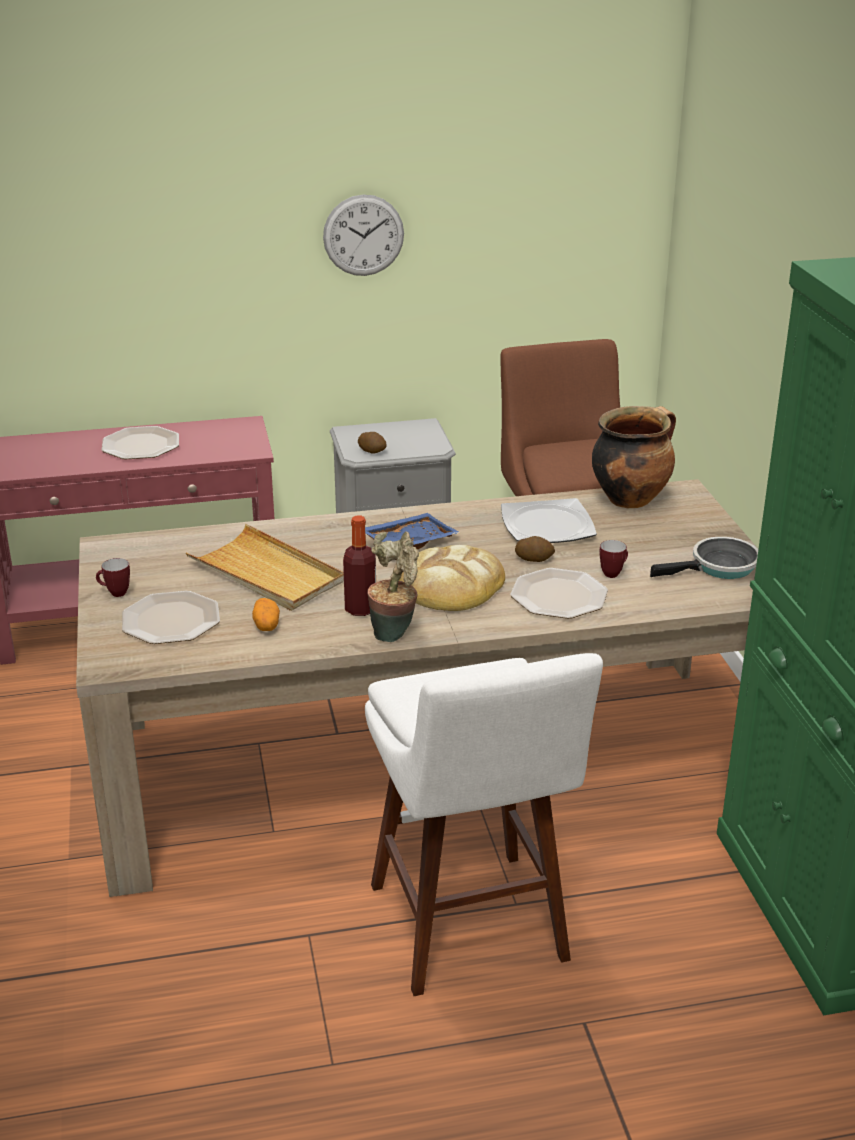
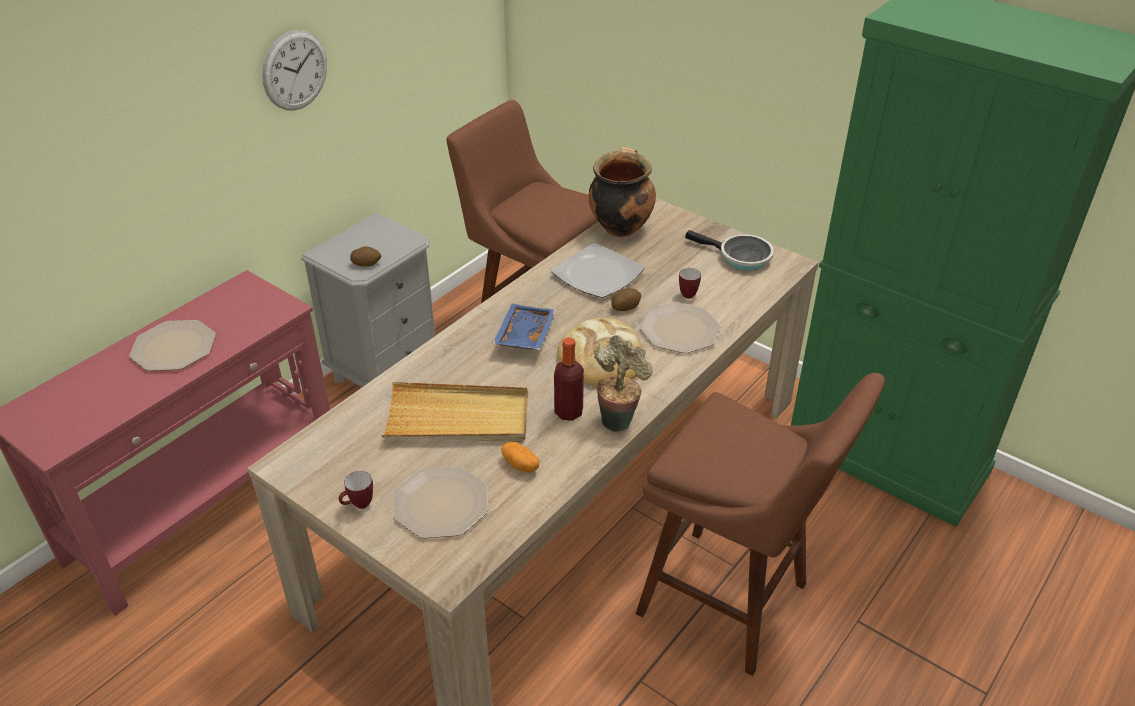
camera: 40 degrees left, 10 degrees up
(472, 932) = (732, 604): white stool -> brown stool
(719, 567) = (740, 257): frying pan -> frying pan turned 90 degrees clockwise

